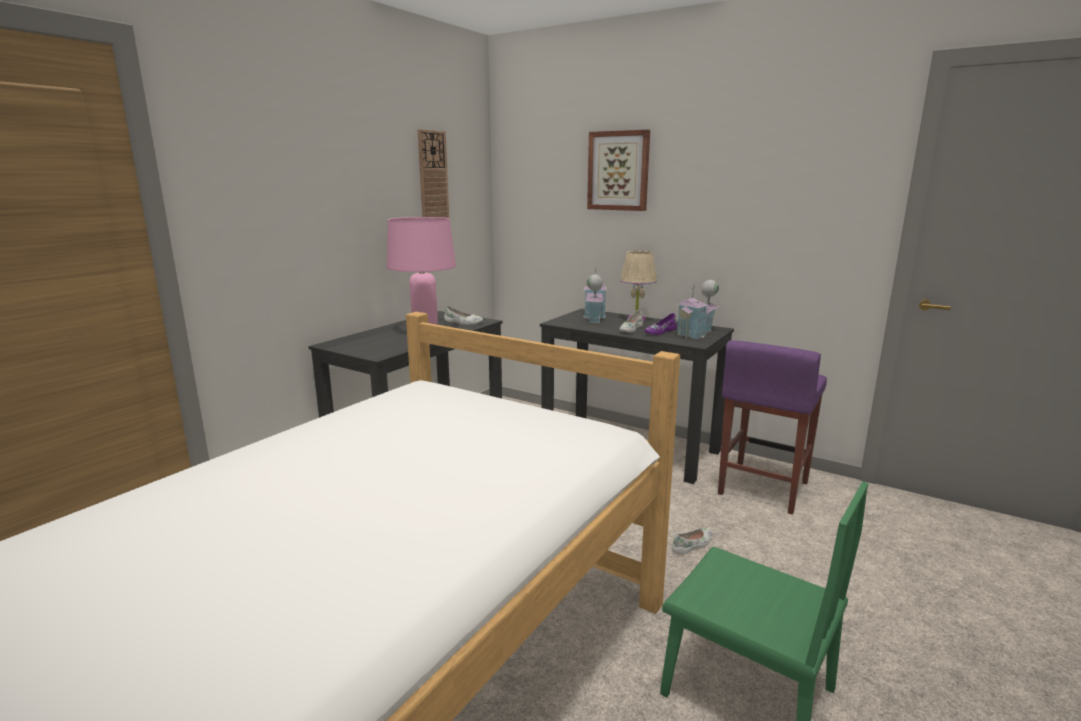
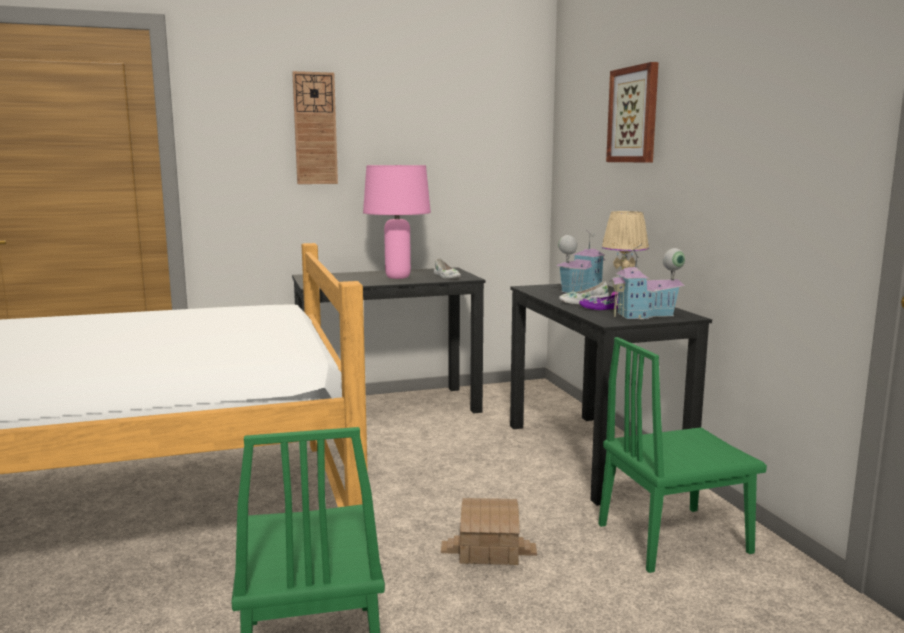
camera: 40 degrees right, 5 degrees down
(433, 183) = (459, 134): wall clock -> wall clock (315, 128)
(693, 545) = (488, 548): white shoe -> toy house
(762, 488) = (673, 538): purple stool -> green chair

